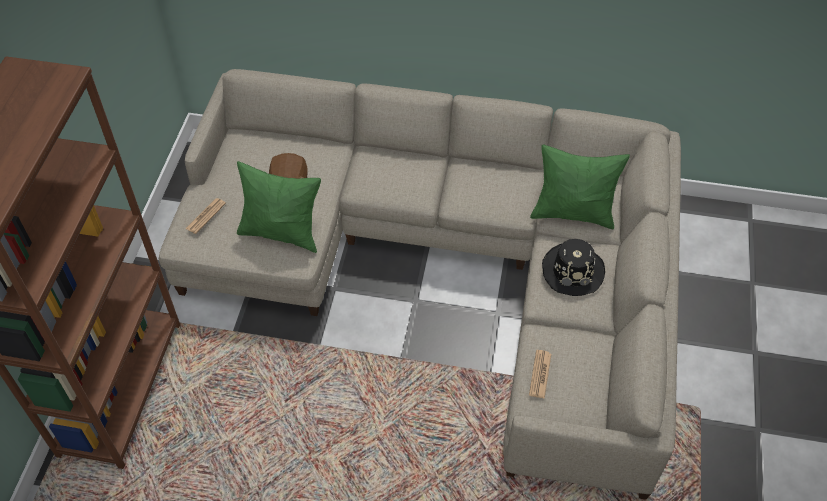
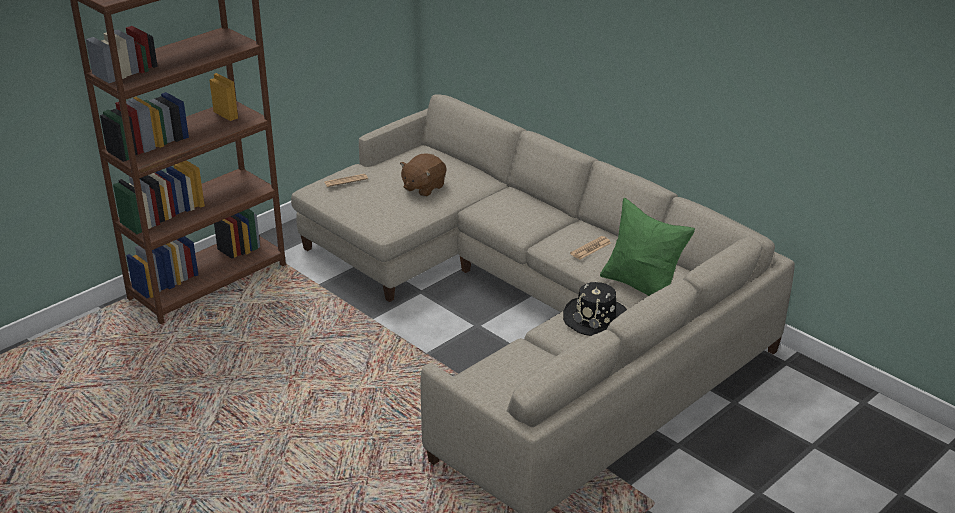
camera: 35 degrees right, 20 degrees down
(282, 233) = (389, 210): green pillow -> none
(540, 374) = (492, 366): newspaper -> newspaper (590, 248)

